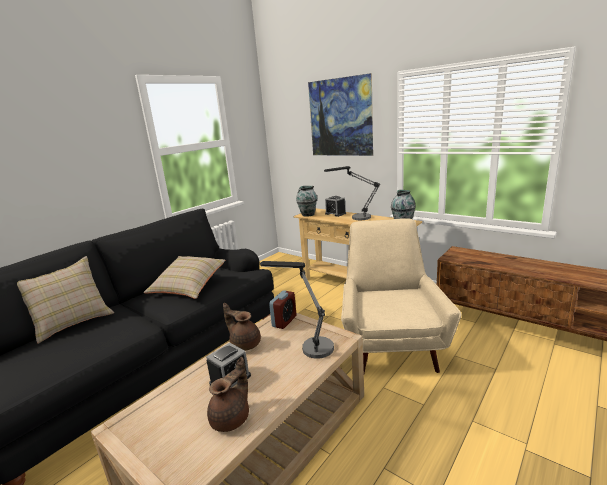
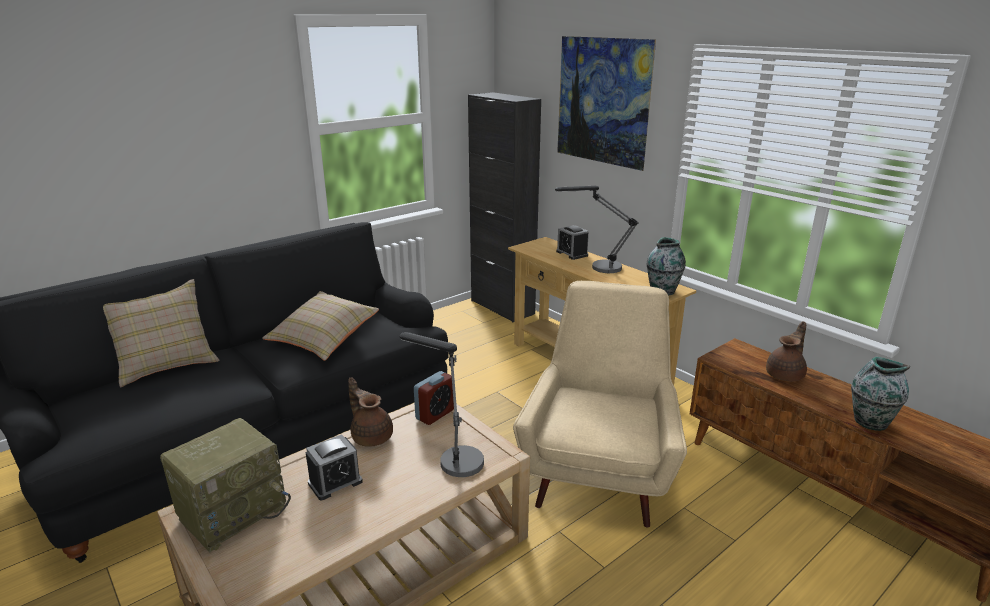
camera: 10 degrees right, 5 degrees up
(157, 417) = (234, 511): none -> radio
(232, 418) = (319, 531): brown teapot -> brown teapot (785, 375)
(288, 260) = (502, 307): none -> black cabinet
(307, 214) = (529, 248): vase -> vase (869, 422)

